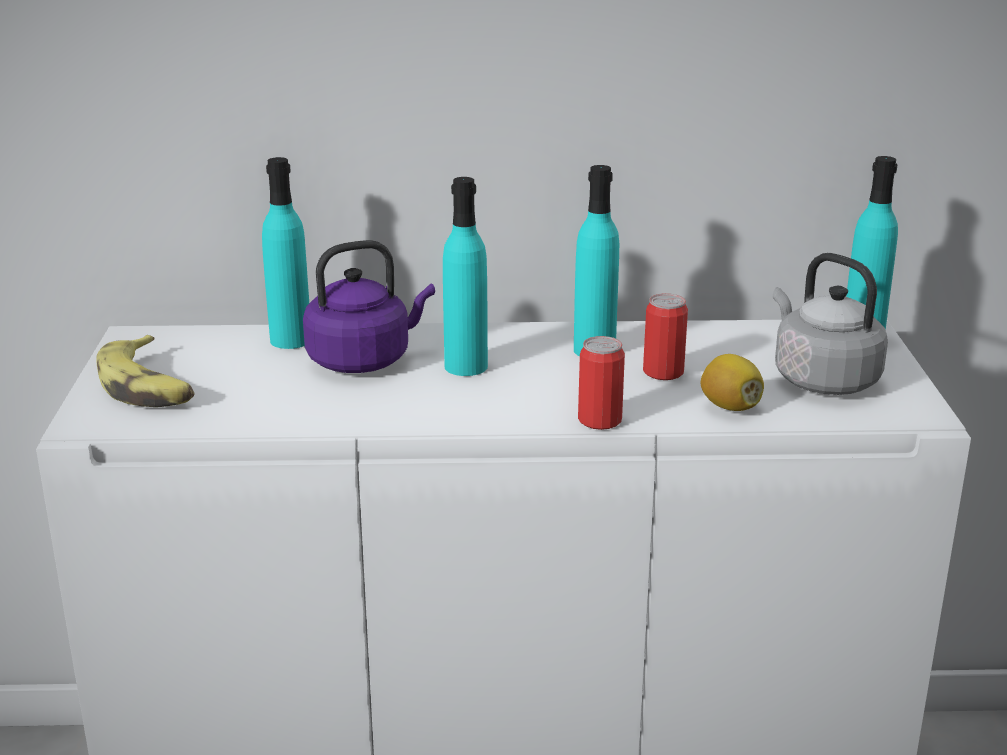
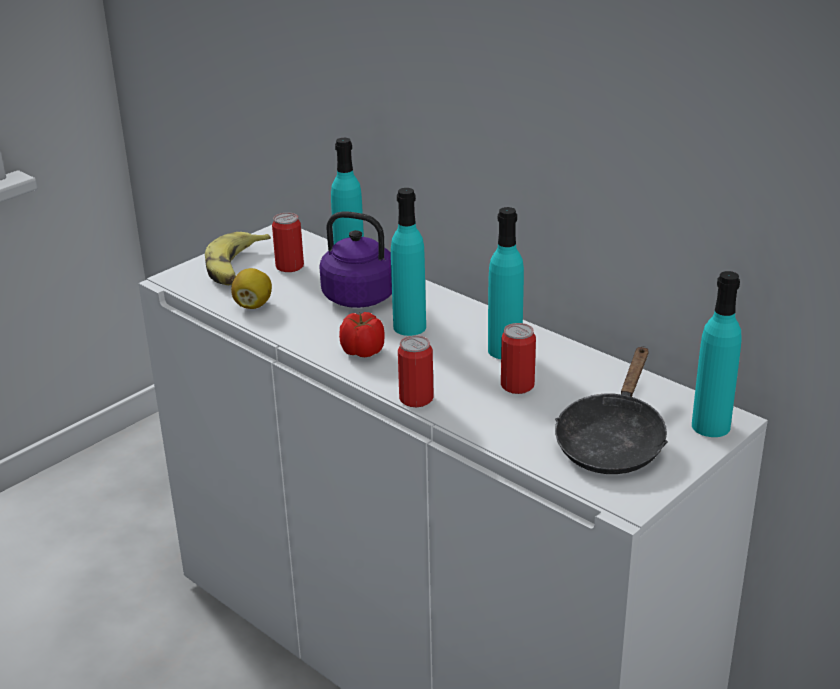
camera: 45 degrees right, 5 degrees up
(216, 363) = (289, 266): none -> can
(464, 405) = (363, 352): none -> tomato
(730, 407) = (510, 429): lemon -> lemon (253, 305)
(821, 379) = (612, 441): grey kettle -> black frying pan

